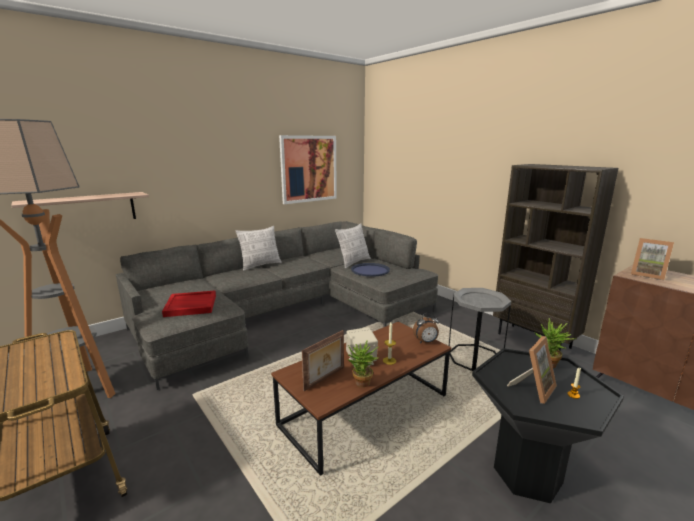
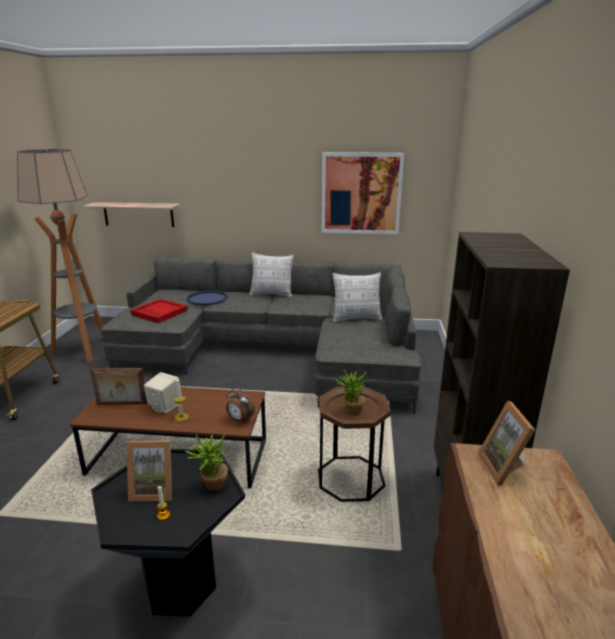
camera: 45 degrees right, 5 degrees up
(361, 384) = (129, 421): potted plant -> potted plant (351, 411)
(370, 270) = (349, 332): blue tray -> blue tray (207, 298)
(474, 358) = (350, 479): grey side table -> brown side table

